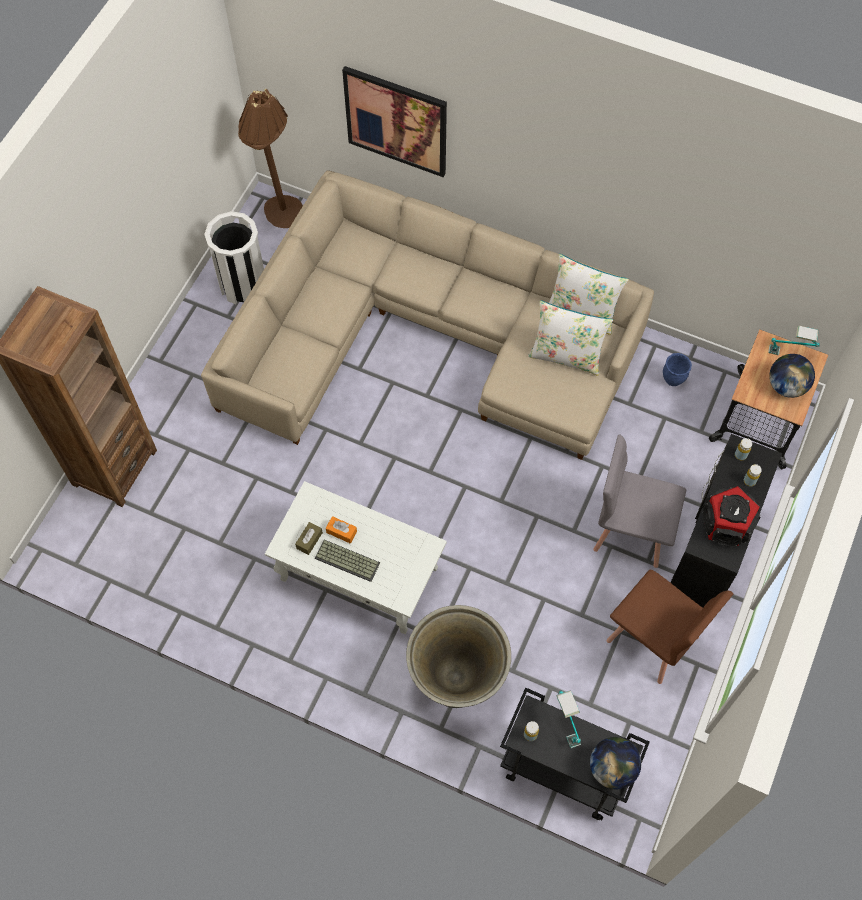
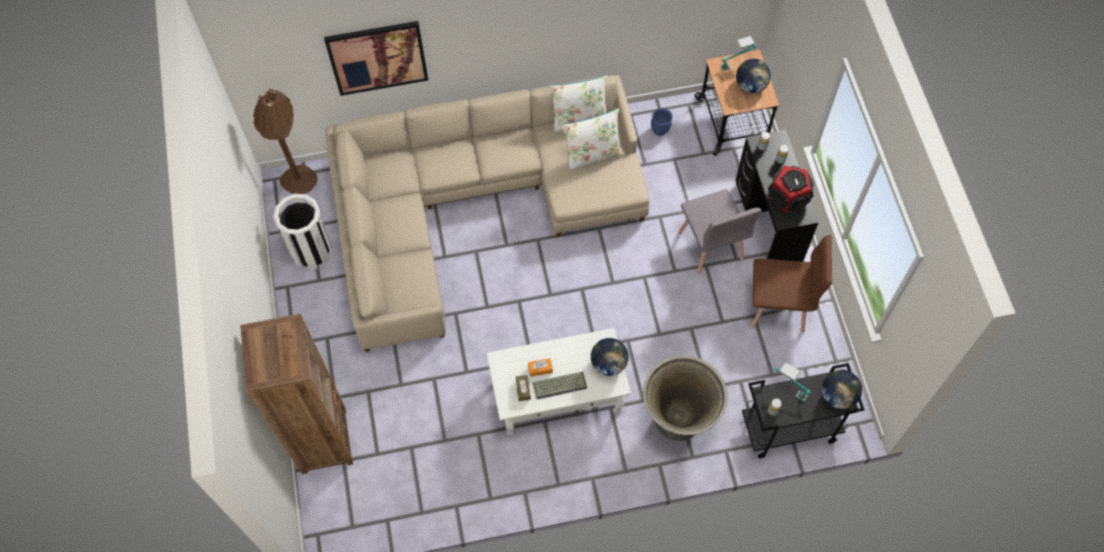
camera: 35 degrees left, 0 degrees up
(412, 572) = (608, 363): none -> globe
(631, 530) = (710, 246): grey chair -> grey chair turned 90 degrees counterclockwise

